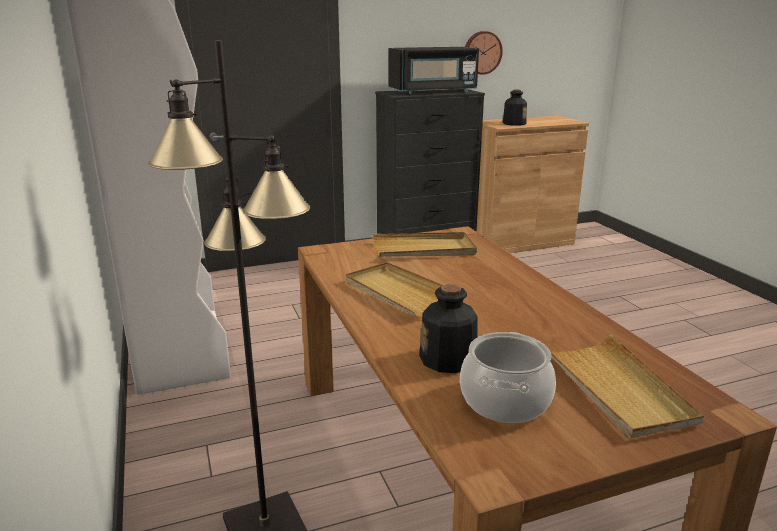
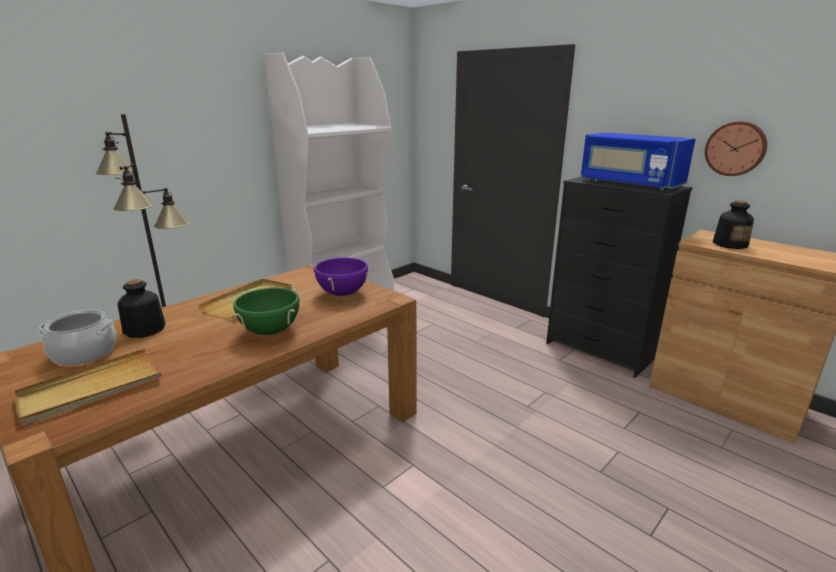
camera: 65 degrees right, 0 degrees up
(424, 249) = (342, 294): beige tray -> purple cooking pot
(433, 91) = (629, 184): black microwave -> blue microwave
(504, 289) = (270, 331): none -> green cooking pot

